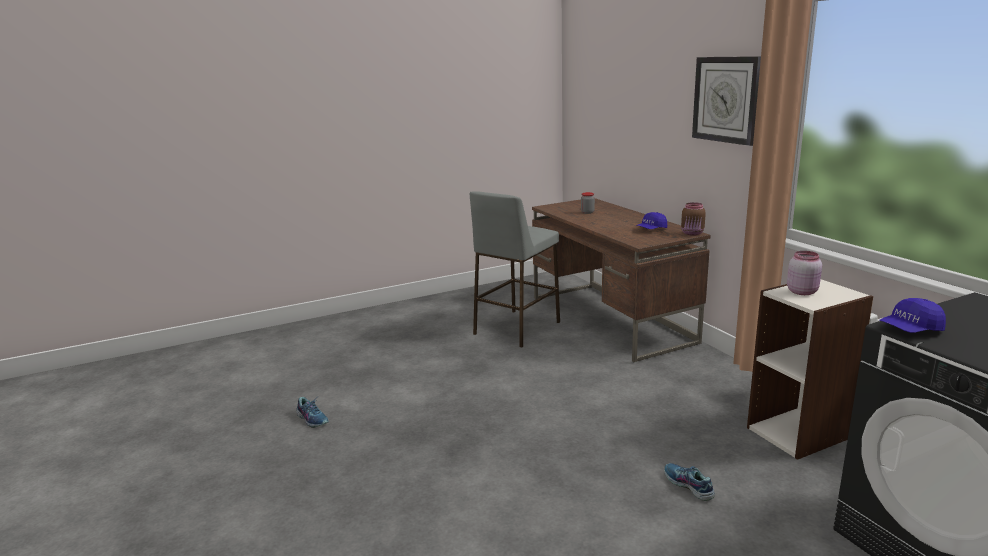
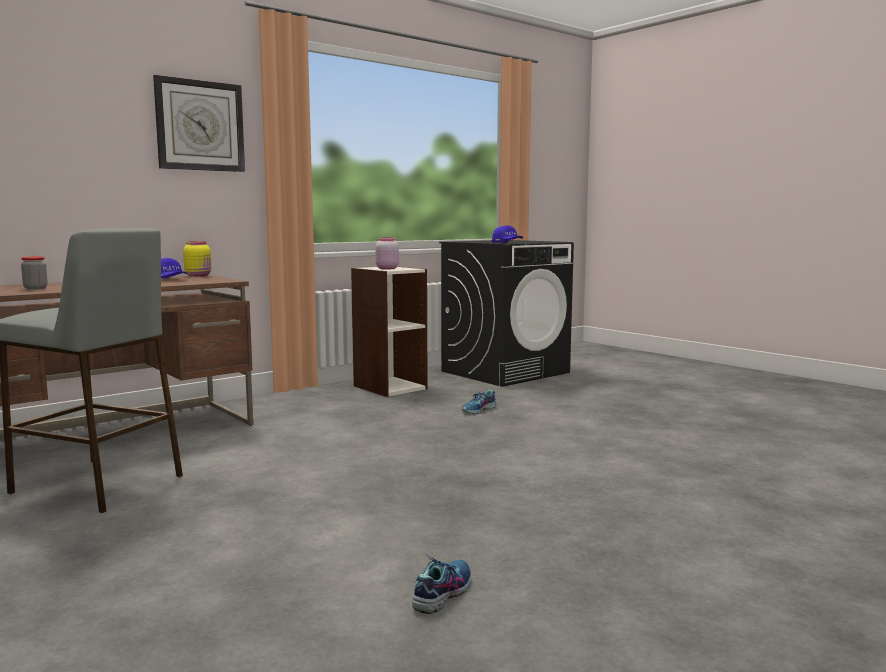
camera: 105 degrees left, 10 degrees down
(692, 233) = (199, 275): brown jar -> yellow jar

